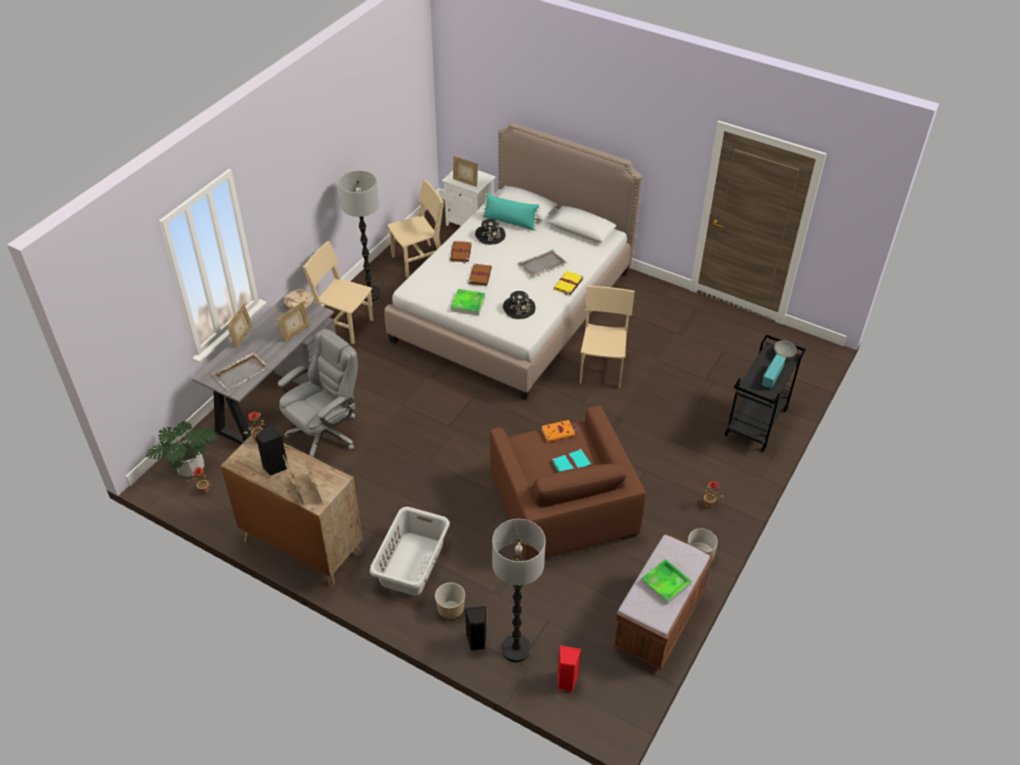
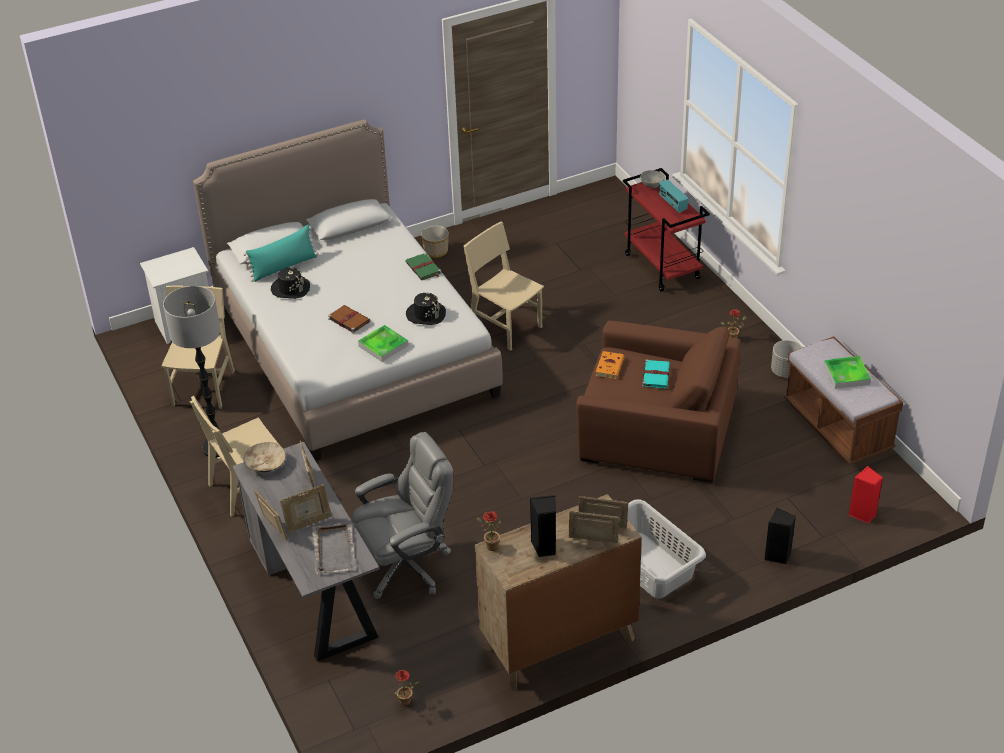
camera: 55 degrees left, 5 degrees down
(190, 467) = (356, 703): potted plant -> none
(325, 433) = (407, 565): grey office chair -> grey office chair turned 75 degrees clockwise
(450, 609) = (726, 559): planter -> planter (436, 252)
(461, 253) = (297, 319): brown book -> none
(465, 182) = (178, 271): picture frame -> picture frame (308, 523)
(516, 649) = (805, 532): floor lamp -> none
(541, 265) = (376, 273): grey tray -> none
(568, 284) = (424, 268): yellow book -> green book
(756, 423) = (663, 267): black cart -> red cart

